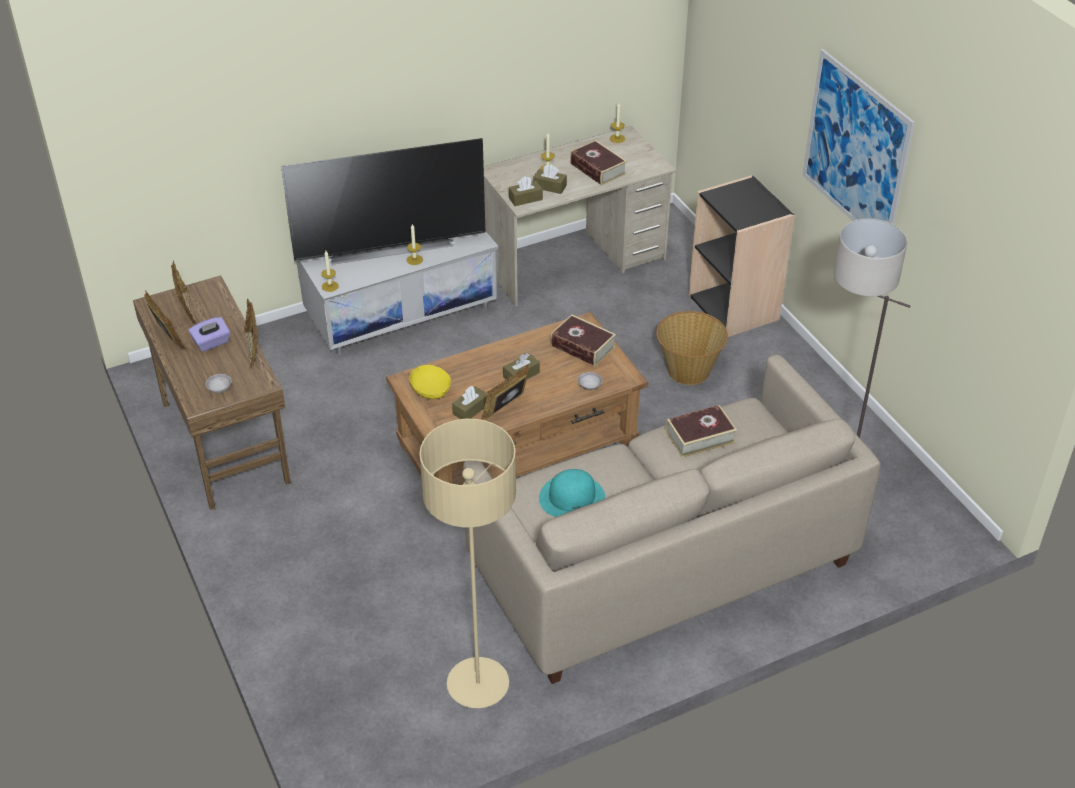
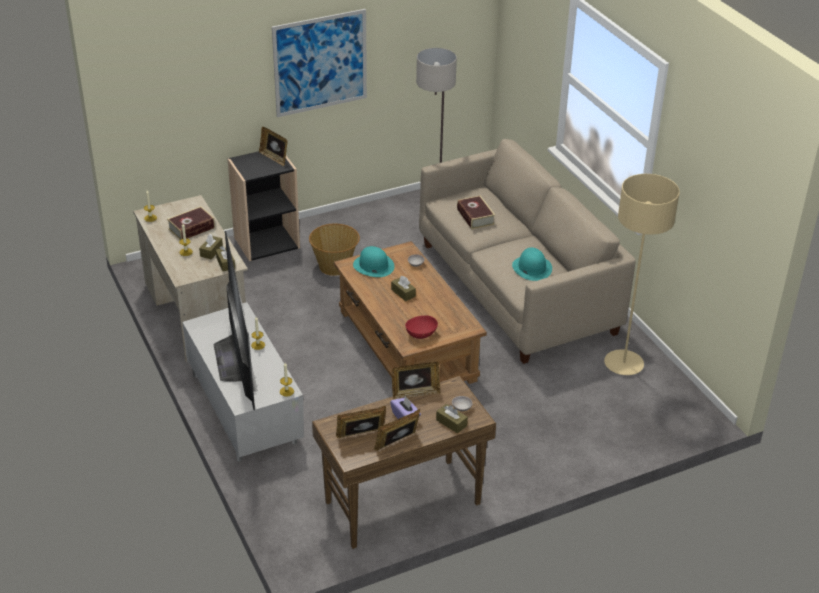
camera: 90 degrees left, 5 degrees down
(431, 392) = (421, 334): yellow bowl -> red bowl
(470, 409) = (440, 316): brown tissue box -> brown tissue box (451, 423)
(506, 409) = (439, 300): picture frame -> picture frame (274, 158)
(582, 346) = (373, 265): book -> turquoise hat

